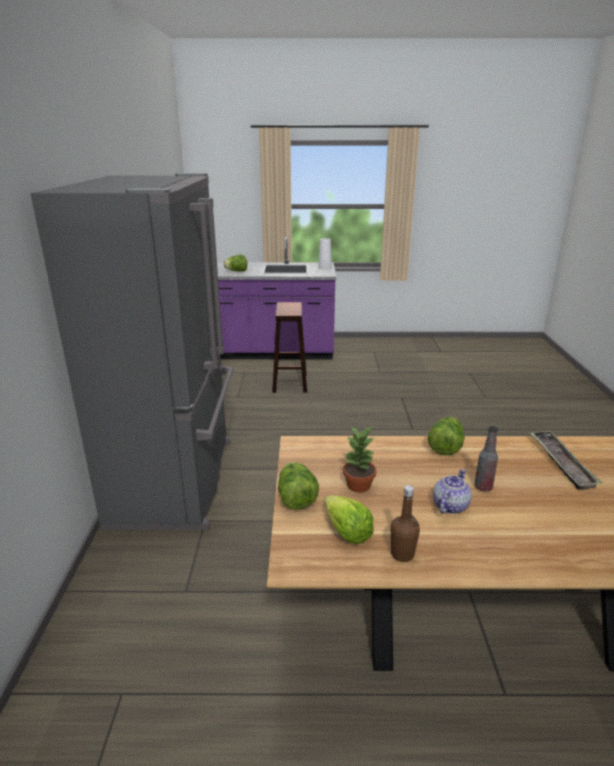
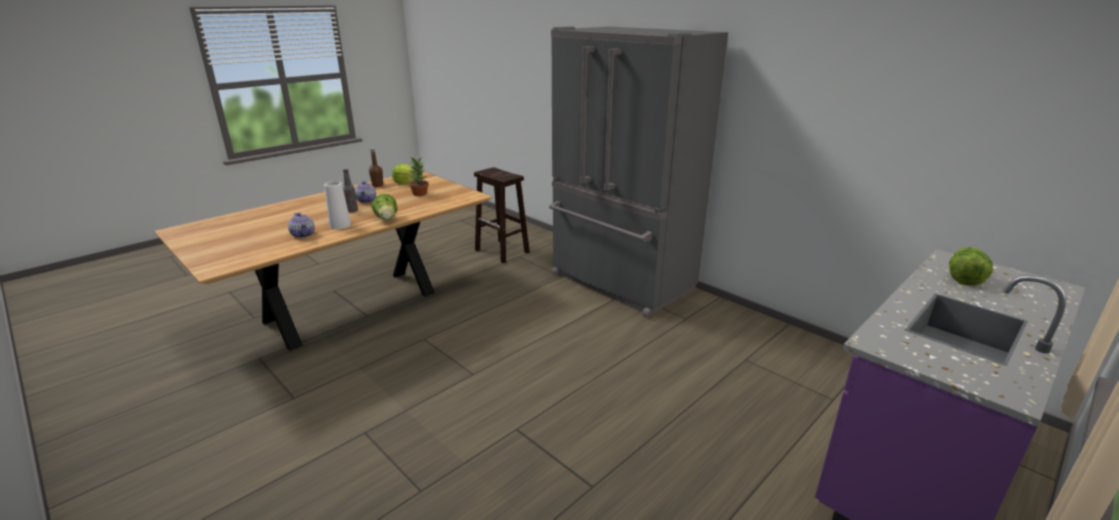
camera: 135 degrees right, 0 degrees up
(289, 382) = (756, 417): brown stool -> brown stool (502, 251)
(296, 498) = (443, 183): lettuce -> none
(324, 267) = (954, 371): white vase -> white vase (340, 225)
(561, 462) = (303, 234): tray -> teapot

